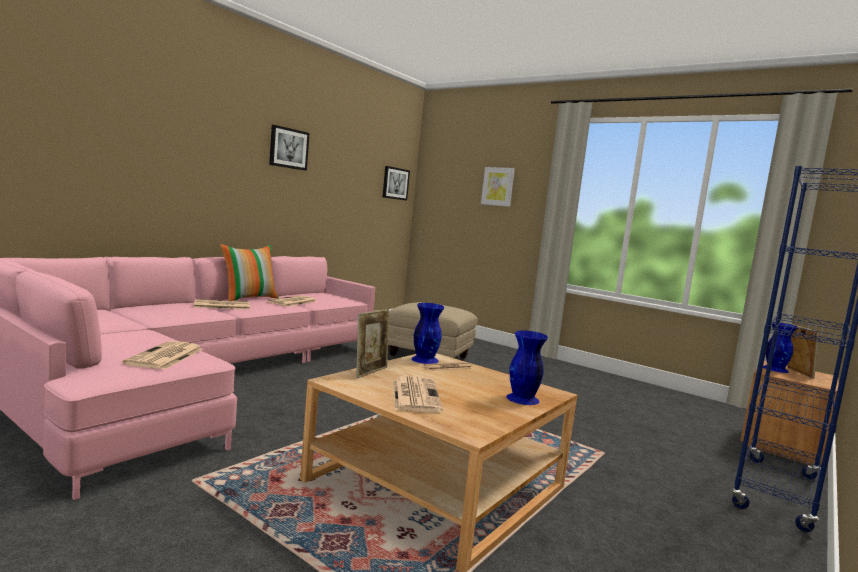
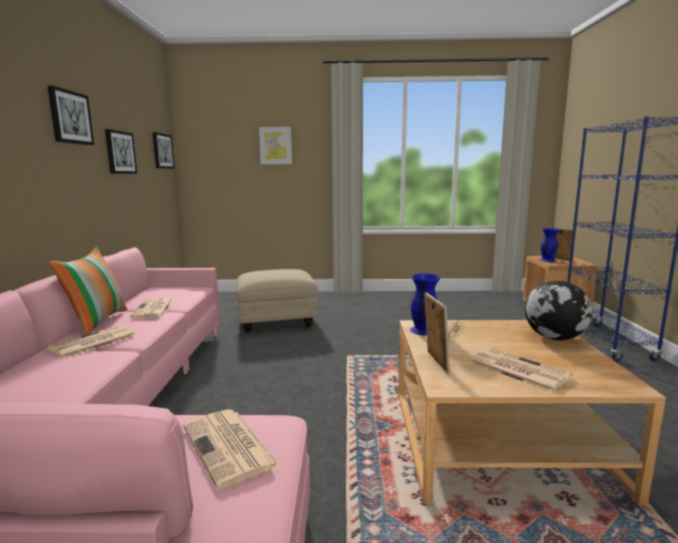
camera: 35 degrees left, 5 degrees up
(338, 179) = (120, 152): none -> picture
(522, 399) = (555, 338): blue vase -> globe

